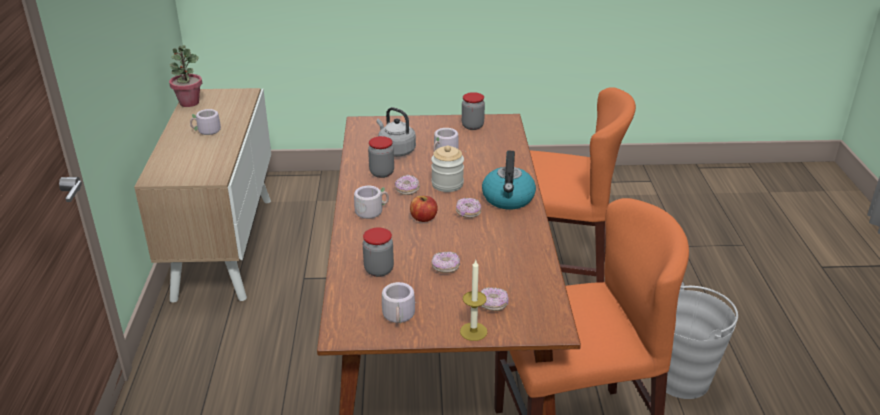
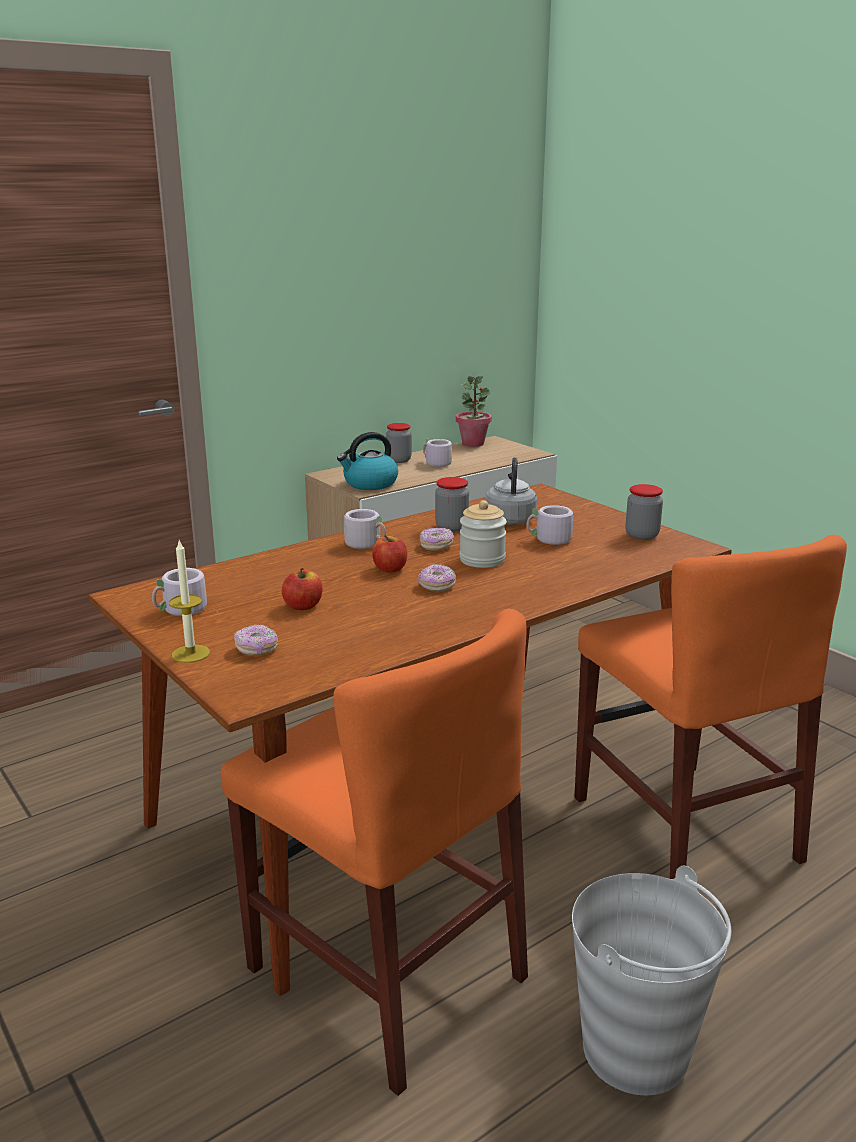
camera: 55 degrees right, 10 degrees down
(379, 270) = (258, 578): jar -> jar (399, 460)
(445, 268) = (303, 606): donut -> apple
(508, 199) = (504, 597): kettle -> kettle (370, 484)

